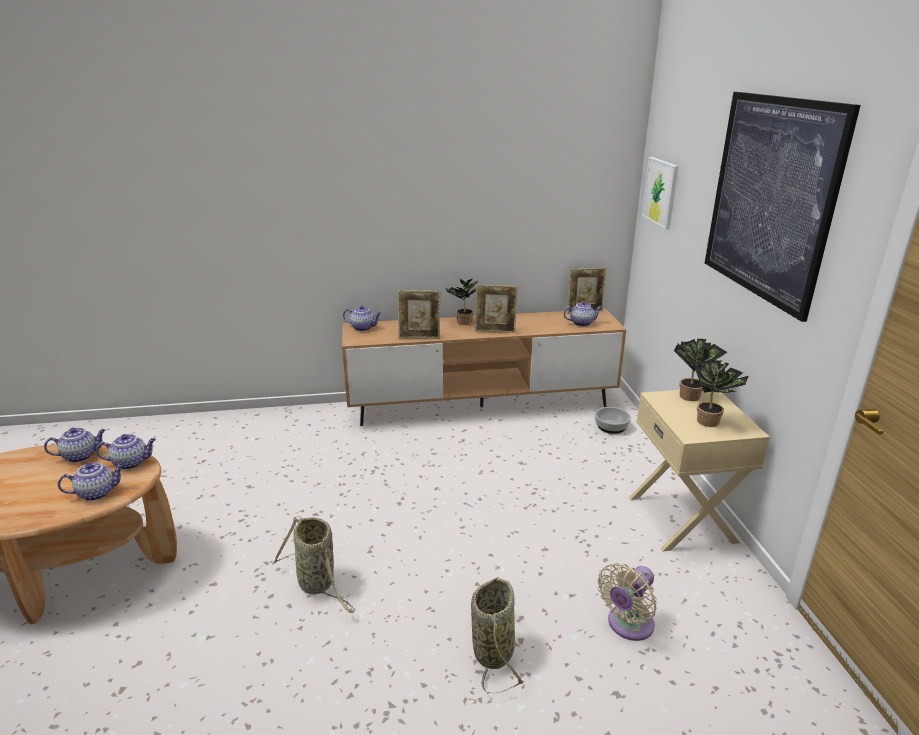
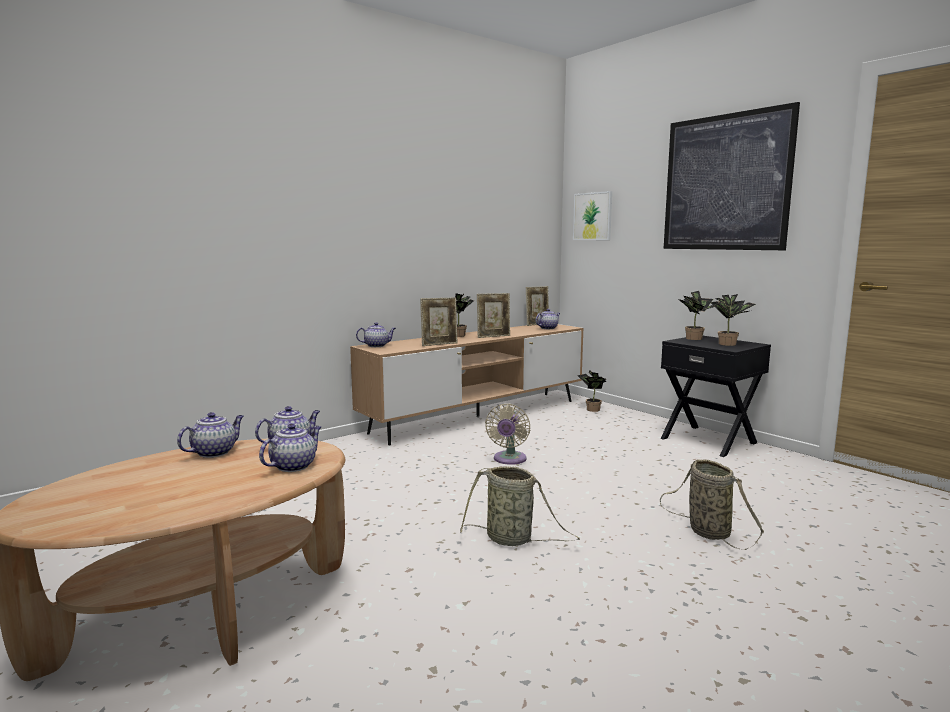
camera: 30 degrees left, 15 degrees down
(611, 426) = (591, 409): bowl -> potted plant
(627, 625) = (763, 494): beige fan -> beige fan (509, 460)
(683, 519) = (709, 440): beige nightstand -> black nightstand

